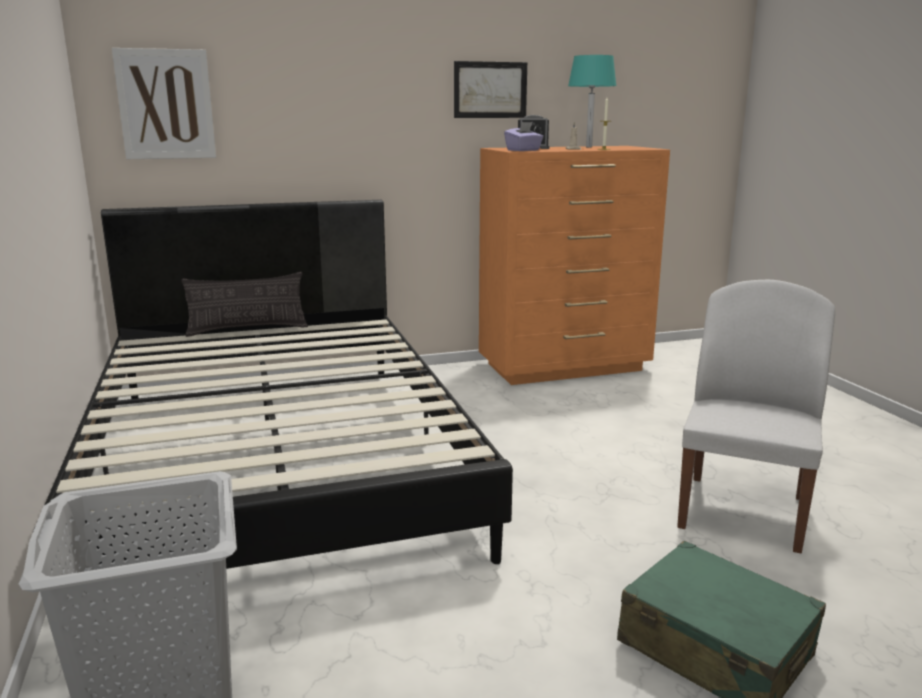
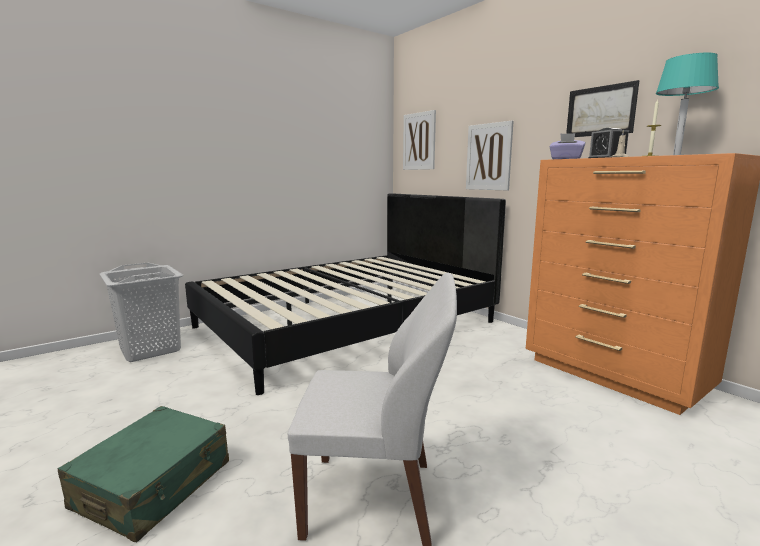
camera: 70 degrees right, 5 degrees down
(248, 329) = (423, 266): pillow -> none
(336, 138) = (488, 157): none -> picture

